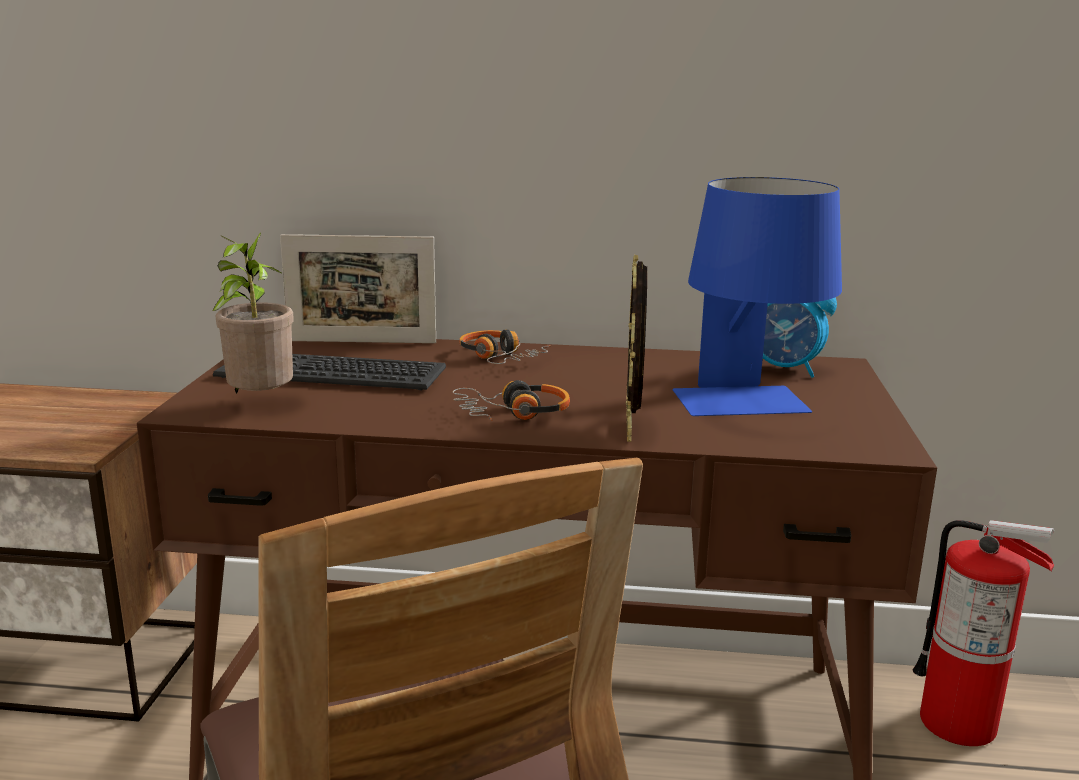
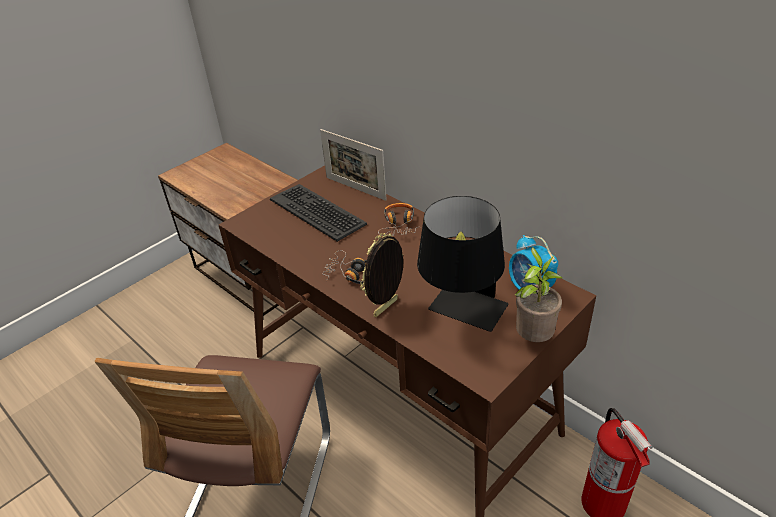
camera: 40 degrees right, 20 degrees up
(260, 404) = (268, 227): potted plant -> potted plant (533, 338)
(749, 410) = (462, 316): blue table lamp -> black table lamp

